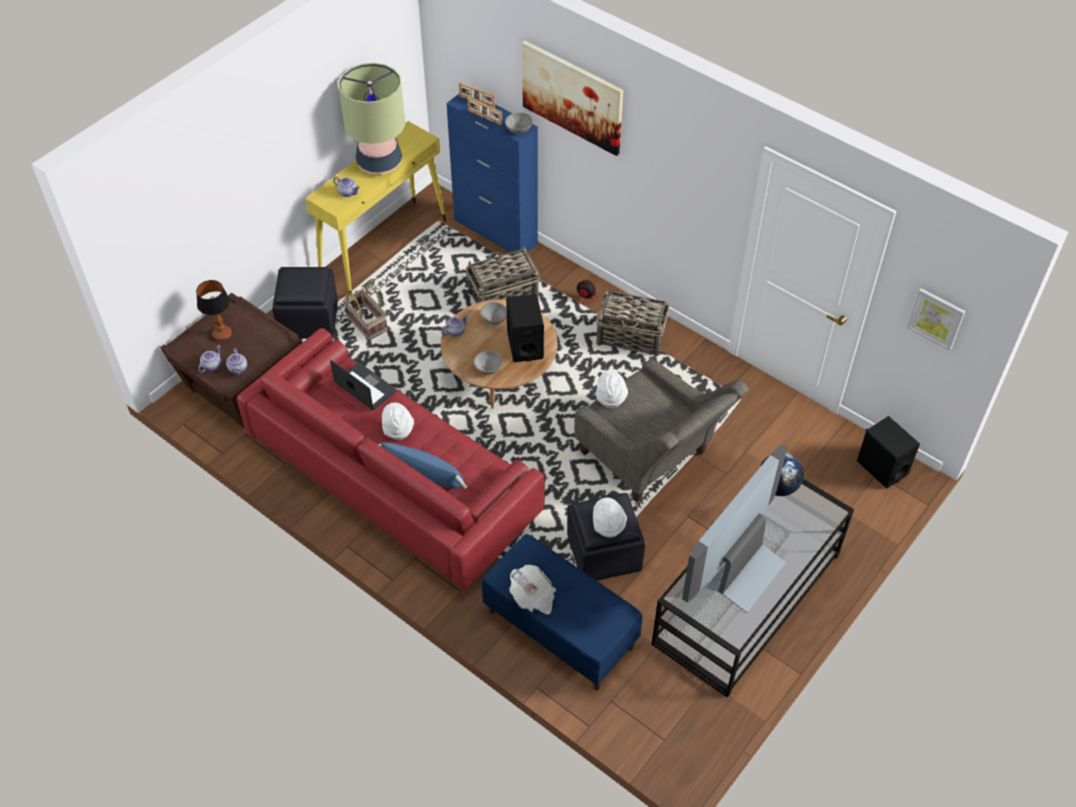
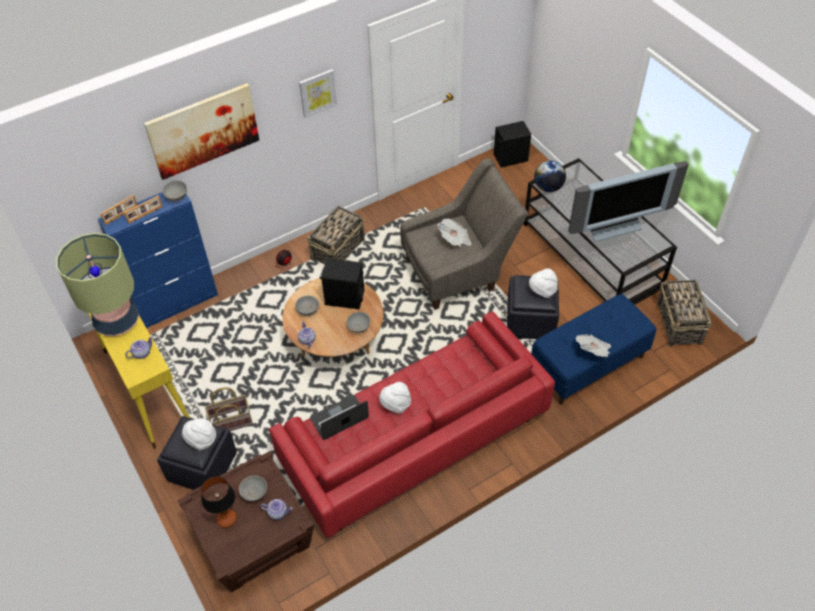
camera: 70 degrees left, 0 degrees up
(211, 365) = (263, 535): teapot -> none
(253, 345) = (254, 494): none -> grey bowl
(425, 474) = (449, 396): blue pillow -> none
(502, 297) = (254, 317): basket -> basket (679, 324)
(610, 397) = (427, 256): white hat -> white hat (201, 440)
(650, 416) = (454, 239): none -> newspaper
(741, 573) = (613, 226): television -> television turned 75 degrees counterclockwise
(936, 318) = (503, 36): picture -> picture (317, 92)

